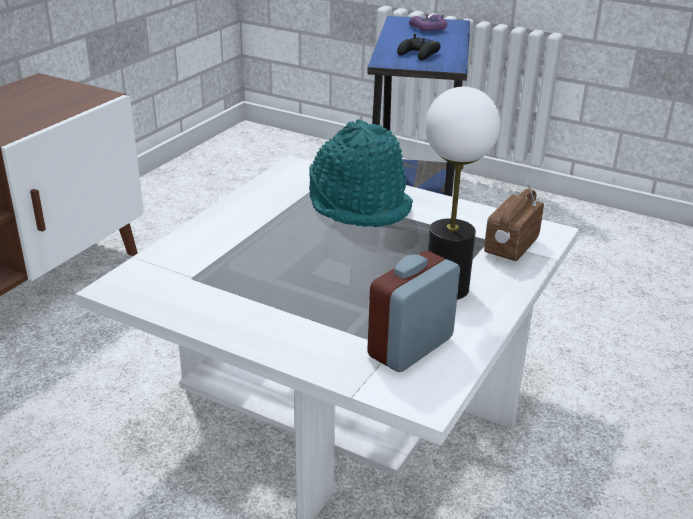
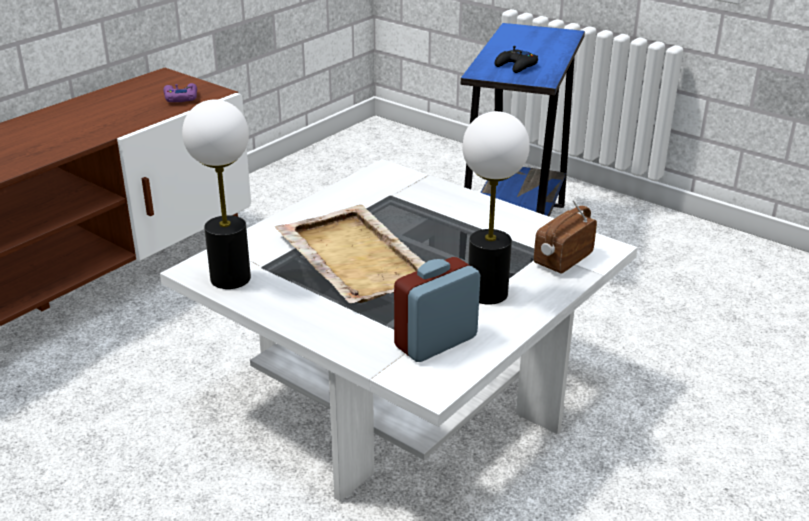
camera: 10 degrees right, 0 degrees up
(160, 293) = (231, 278): none -> table lamp
(294, 260) = (356, 257): none -> beige tray
(360, 205) = (433, 211): turquoise hat -> none
(427, 28) = (537, 38): purple game controller -> purple game controller (180, 98)

